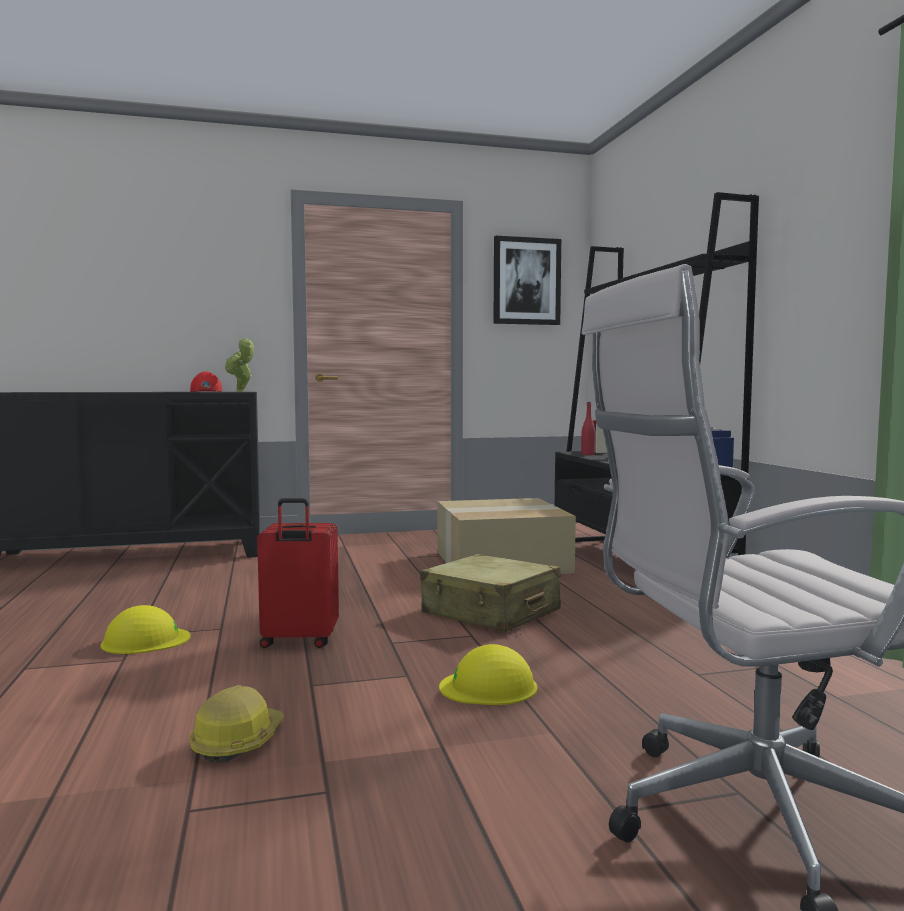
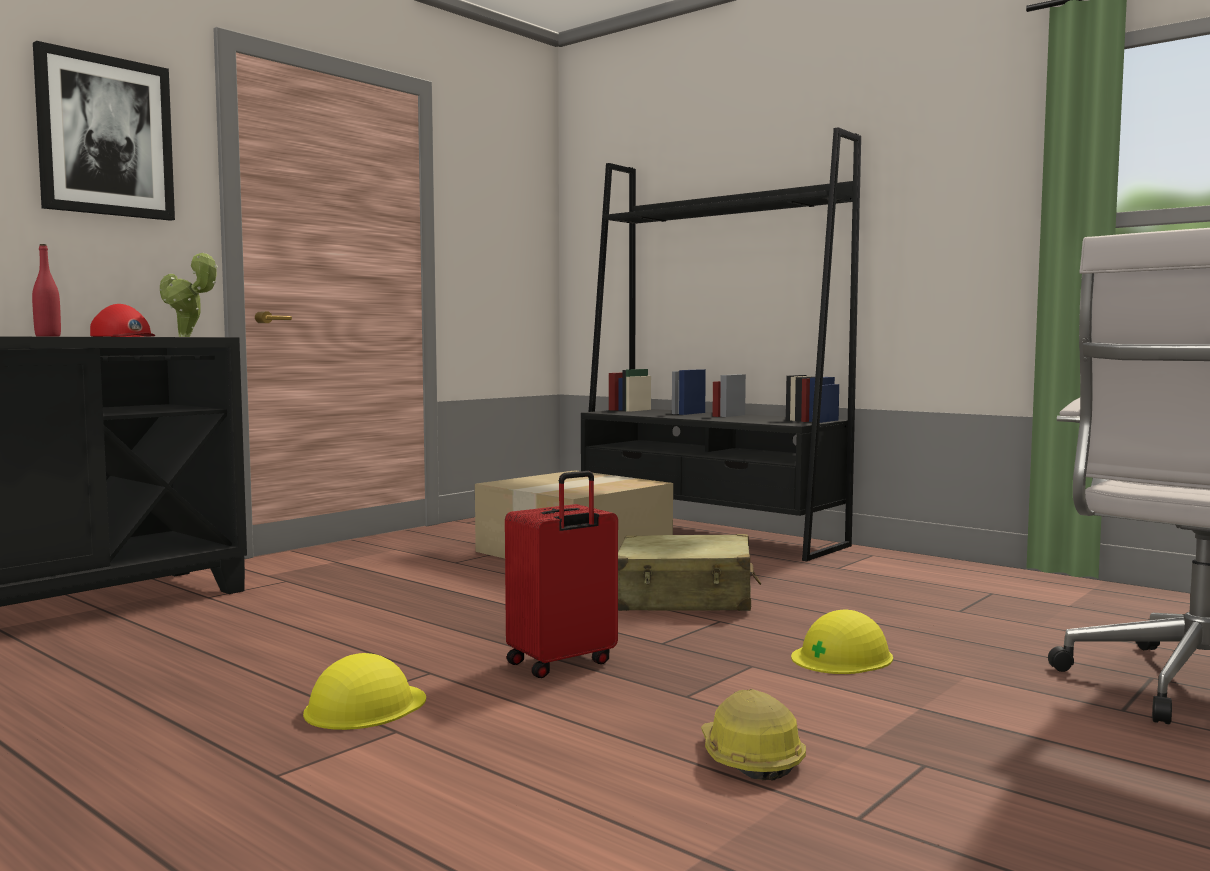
camera: 35 degrees left, 0 degrees up
(526, 281) = (499, 197): picture -> picture (105, 136)
(588, 454) = (632, 413): red bottle -> red bottle (48, 336)

